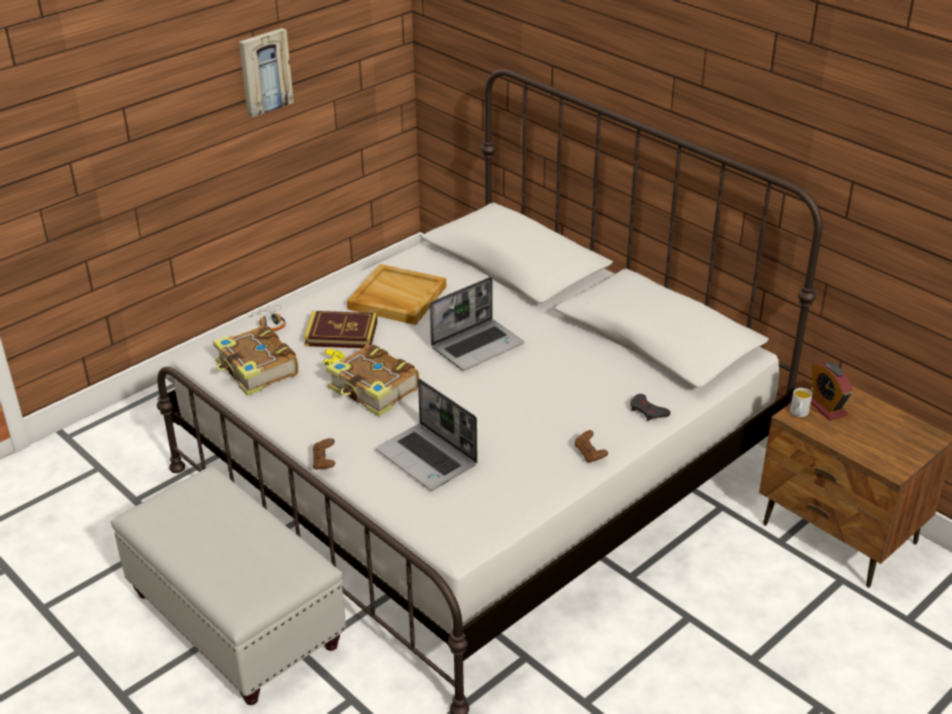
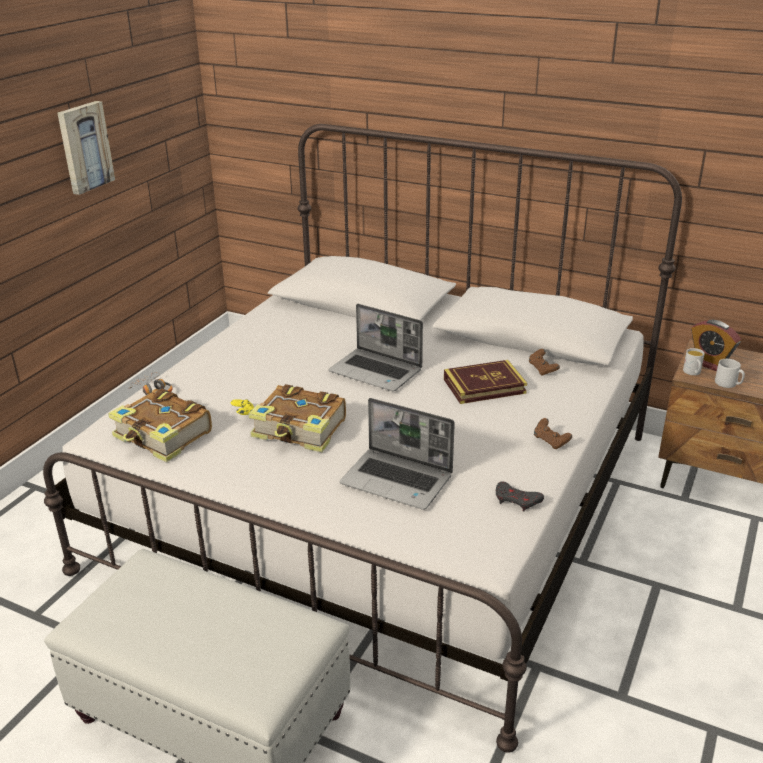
camera: 20 degrees left, 5 degrees down
(324, 462) = (292, 508): brown game controller -> brown game controller (542, 370)
(341, 334) = (234, 386): book -> book (484, 386)
(396, 298) = (271, 347): beige tray -> none
(477, 345) = (377, 371): laptop -> laptop turned 90 degrees clockwise
(648, 411) = (572, 395): grey game controller -> grey game controller (517, 500)
(826, 434) = (728, 384): none -> grey mug

